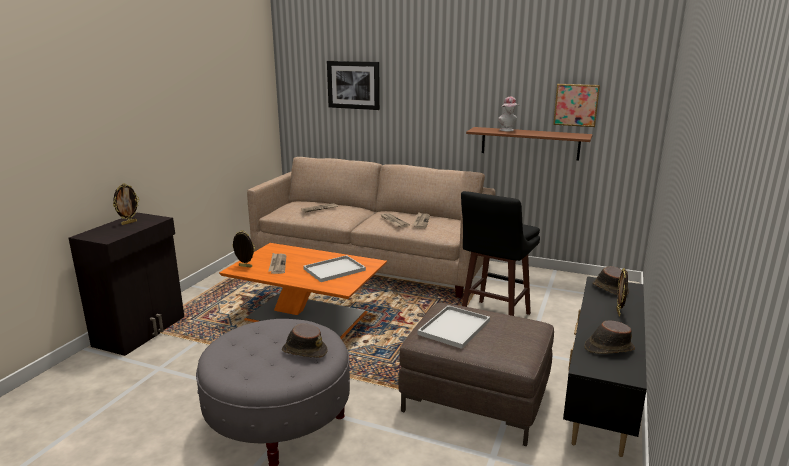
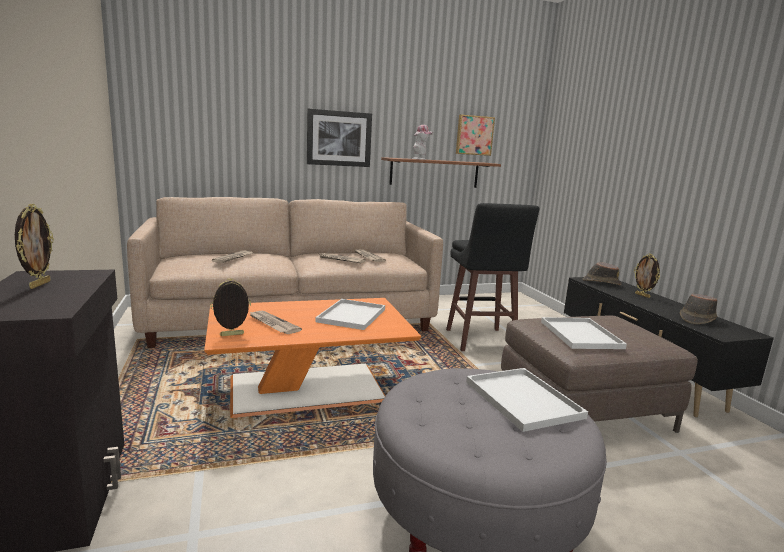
camera: 40 degrees left, 5 degrees down
(304, 350) = (520, 398): brown hat -> white tray
(353, 85) = (236, 106): picture -> picture (339, 138)

